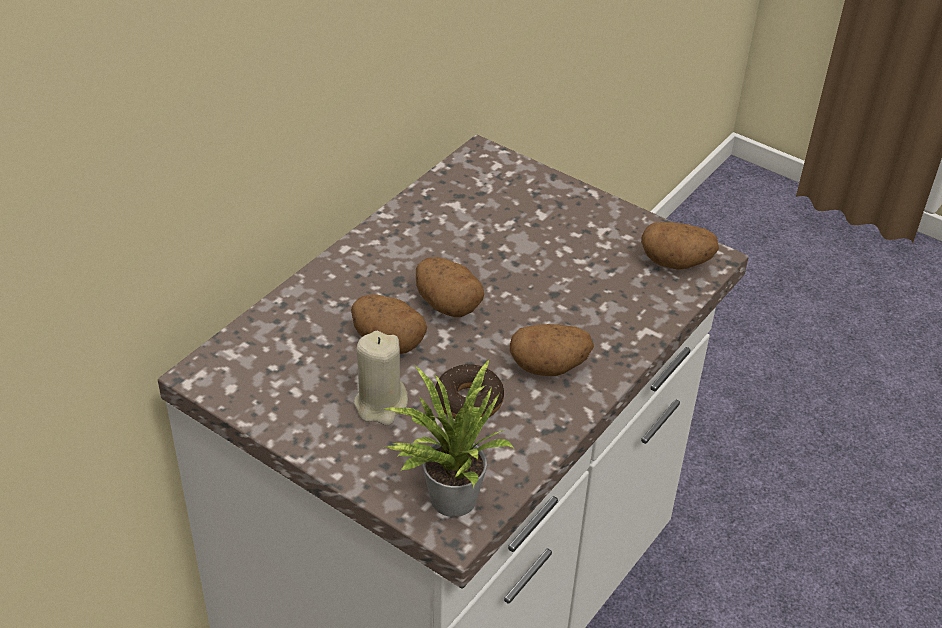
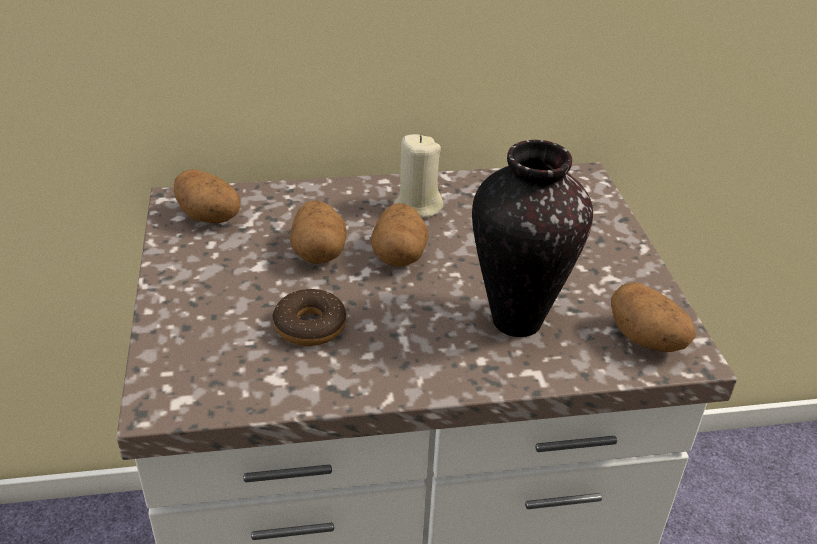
camera: 45 degrees right, 5 degrees down
(381, 404) = (248, 287): beige candle -> beige candle (417, 207)
(447, 496) = (189, 378): potted plant -> none
(549, 366) = (409, 344): potato -> potato (210, 217)
(587, 302) = (515, 319): none -> vase

